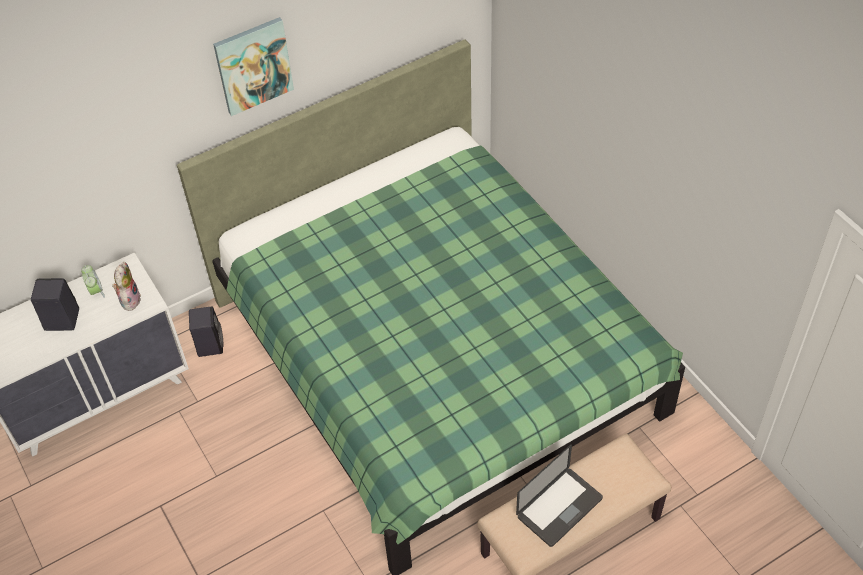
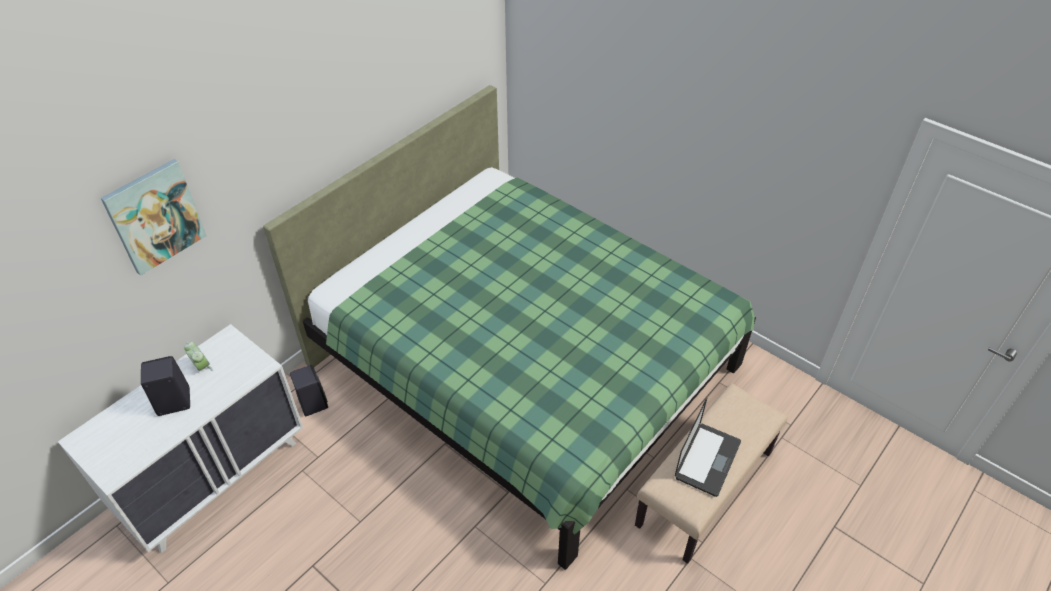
camera: 20 degrees left, 5 degrees down
(129, 299) = (240, 367): plush toy -> none
(253, 65) = (323, 117): picture -> picture (155, 216)

